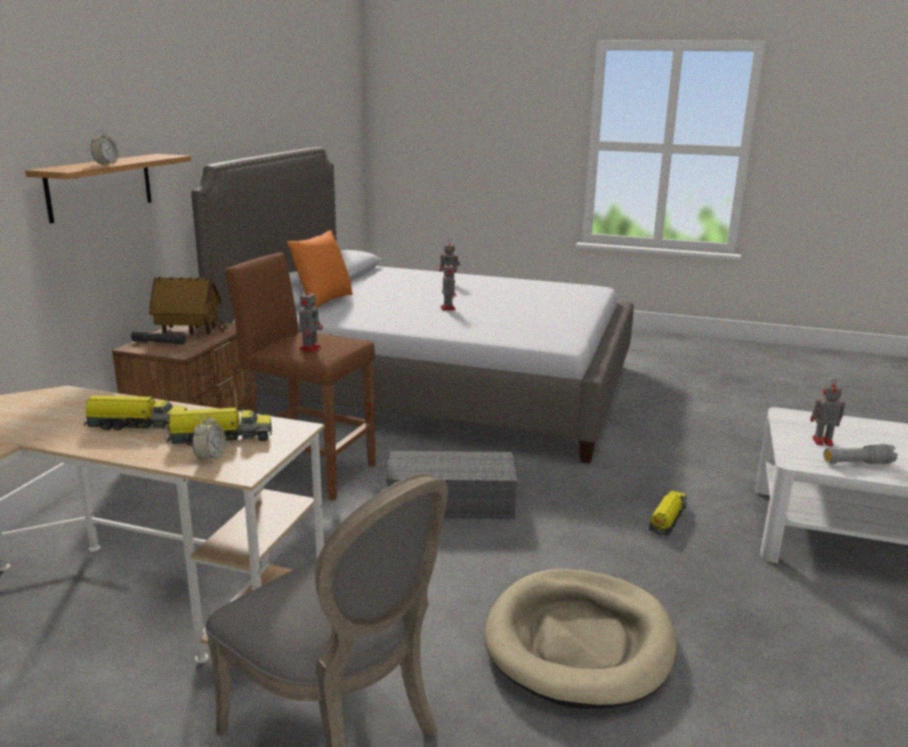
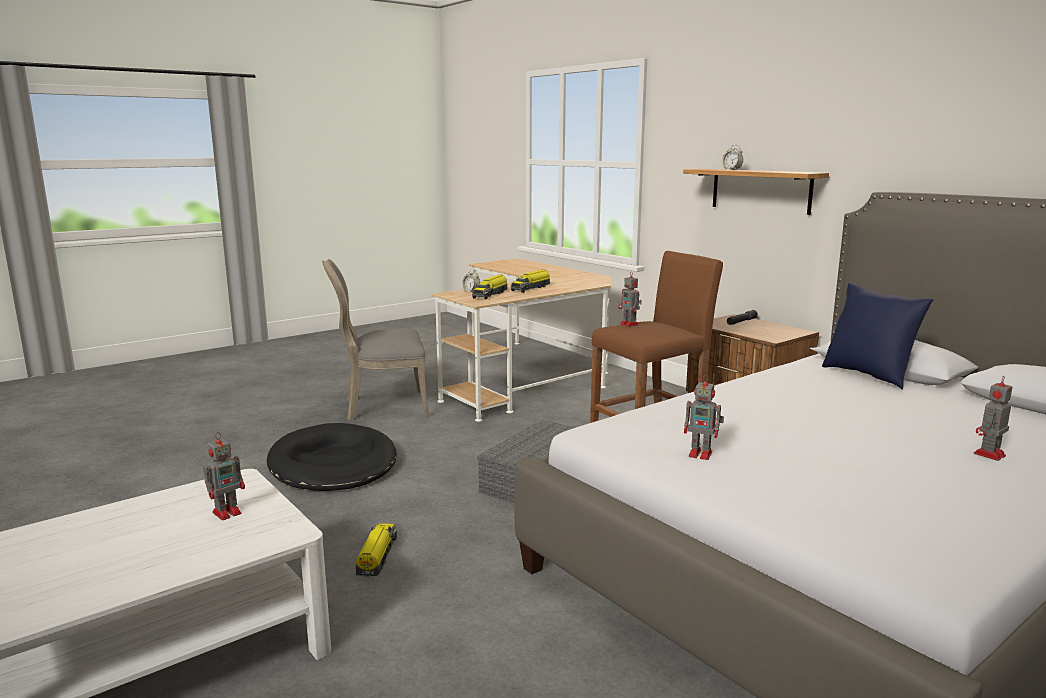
camera: 125 degrees right, 5 degrees down
(189, 331) = (769, 329): toy house -> none
(322, 302) = (868, 375): orange pillow -> blue pillow
(448, 308) = (803, 417): toy robot -> toy robot (702, 454)
(579, 642) = (333, 464): beige dog bed -> black dog bed
(667, 519) = (377, 556): toy truck -> toy truck turned 150 degrees counterclockwise
(857, 463) = (177, 503): grey flashlight -> none

